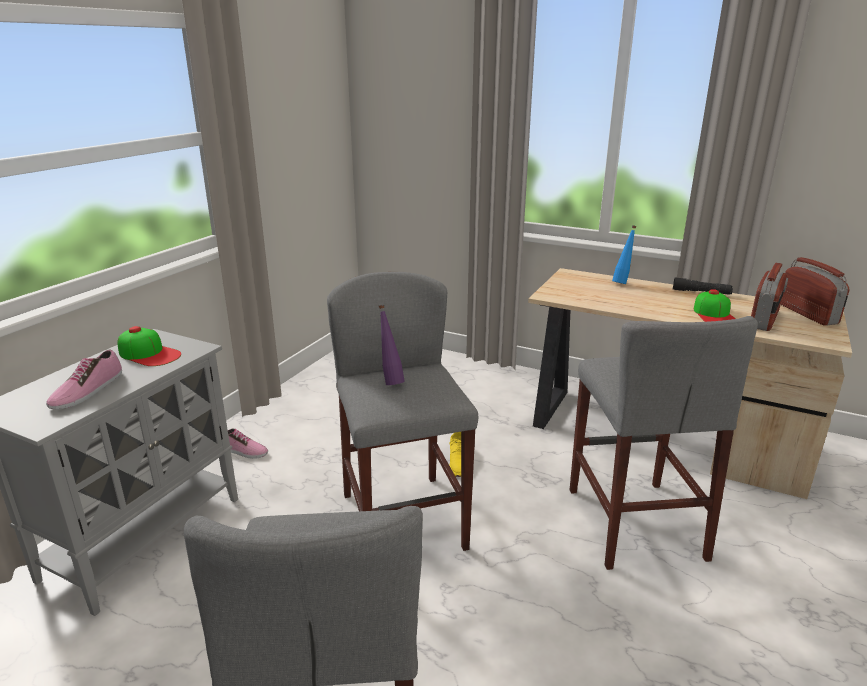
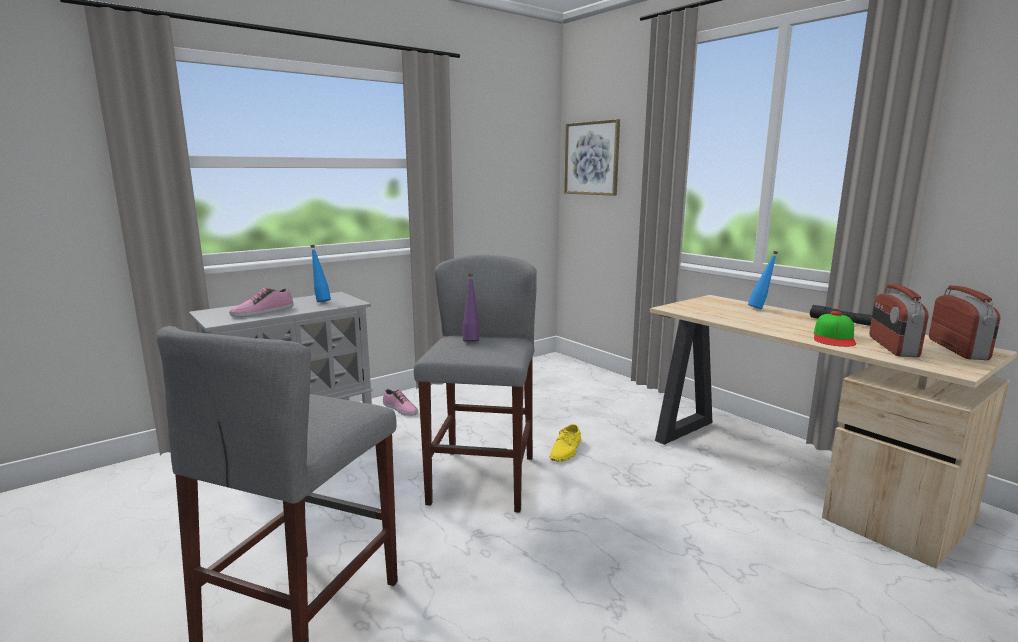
camera: 25 degrees right, 10 degrees down
(149, 354) = (321, 301): cap -> blue bottle
(396, 111) = (592, 158): none -> picture
(634, 522) = (699, 534): grey stool -> none
(764, 320) = (892, 347): radio -> radio turned 135 degrees clockwise

